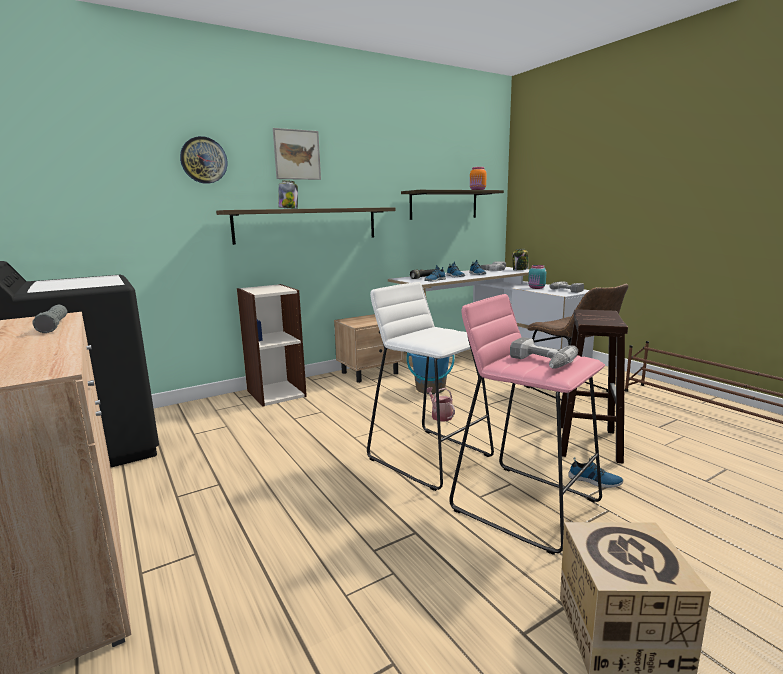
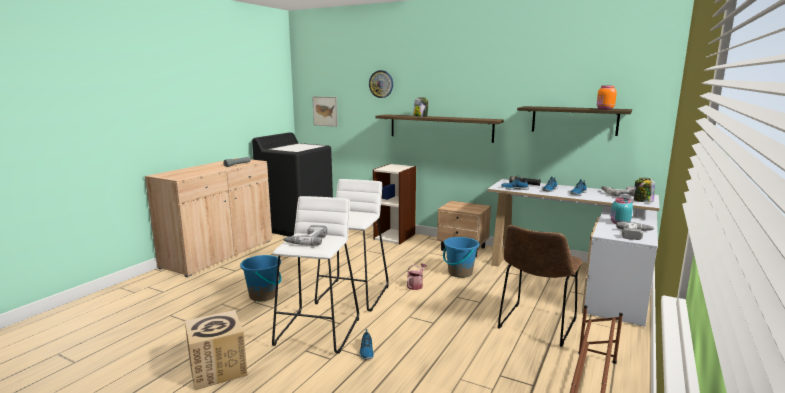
camera: 60 degrees right, 0 degrees up
(297, 154) = (437, 78): picture -> picture (325, 111)
(357, 535) = (263, 295): none -> blue bucket
(524, 504) = (318, 331): pink stool -> white stool
(587, 442) = (428, 343): brown stool -> none

